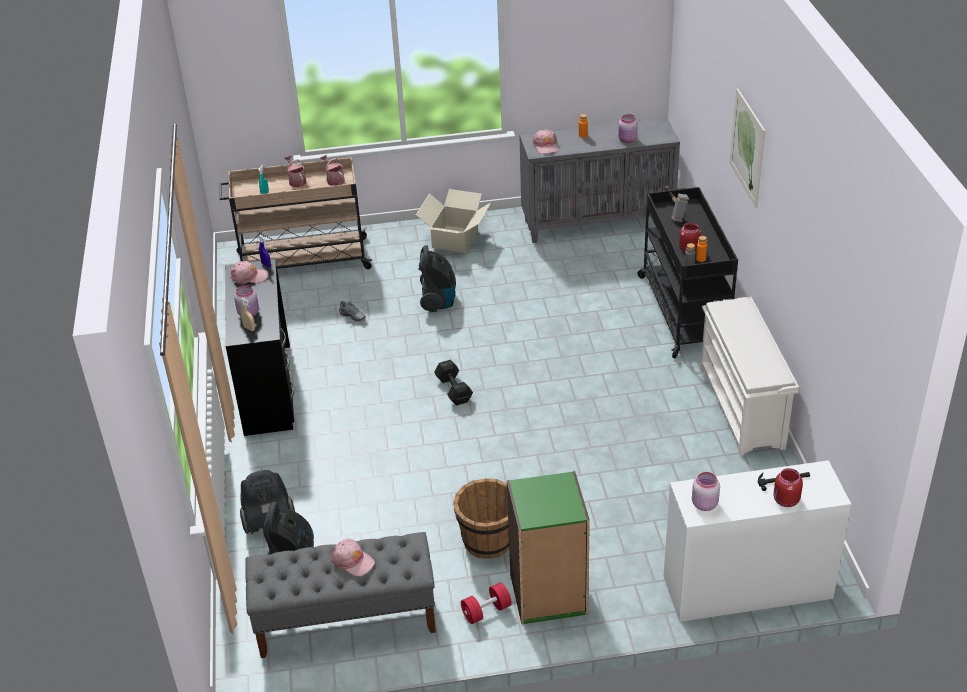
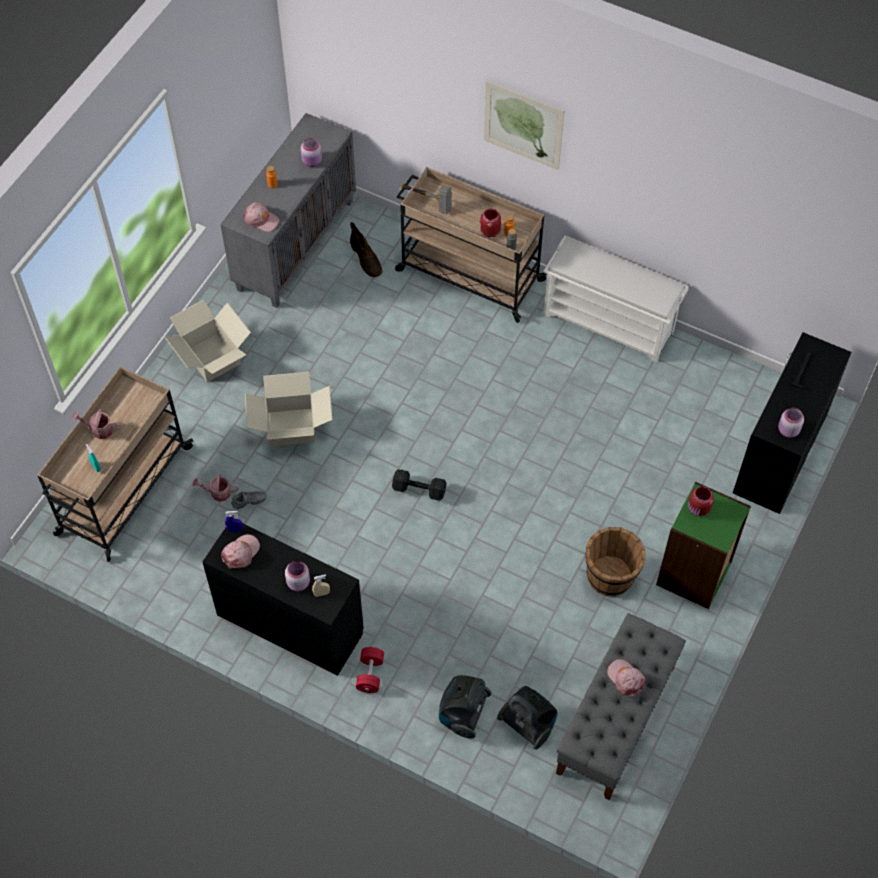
camera: 55 degrees left, 20 degrees up
(334, 180) = (130, 400): watering can -> watering can (217, 493)
(352, 561) = (625, 679): pink cap -> pink cap turned 105 degrees counterclockwise
(438, 301) = (291, 426): vacuum cleaner -> cardboard box
(486, 611) = (679, 623): red dumbbell -> red dumbbell (370, 674)
(629, 258) = (366, 259): none -> brown boot
(684, 311) = (468, 275): black cart -> beige cart
(747, 588) = (781, 453): white desk -> black desk
(785, 501) = (821, 384): red jar -> red jar (698, 509)

